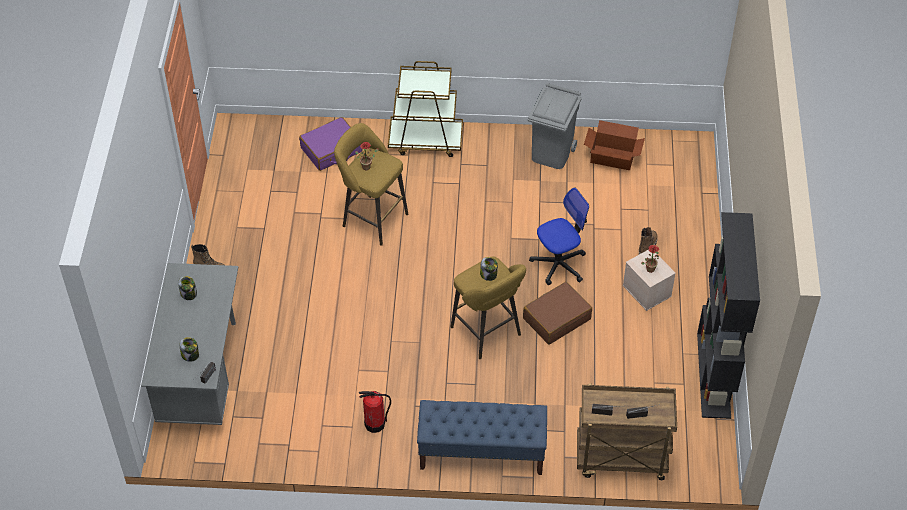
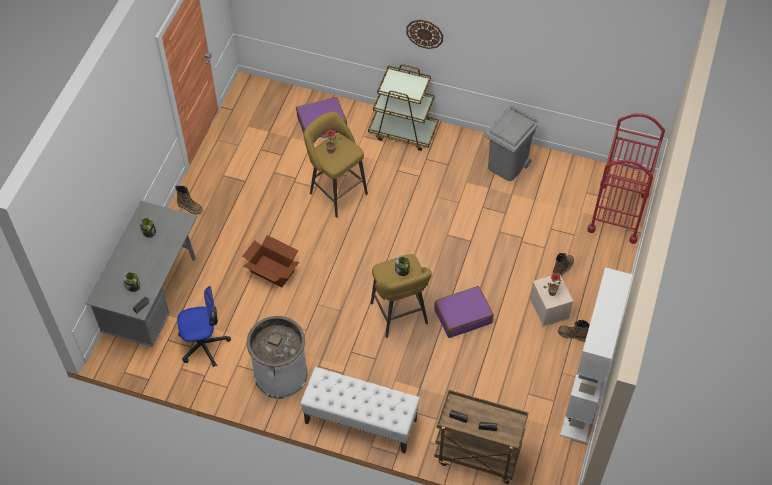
camera: 15 degrees right, 5 degrees up
(375, 424) = (280, 374): fire extinguisher -> white trash can
(440, 19) = (424, 33): none -> wall clock
(481, 453) = (360, 421): blue bench -> white bench
(556, 318) = (463, 316): brown suitcase -> purple suitcase
(559, 264) = (481, 267): office chair -> office chair (203, 344)
(612, 157) = (558, 180): cardboard box -> cardboard box (272, 270)
(680, 313) = (572, 335): none -> boot
(687, 177) = (618, 212): none -> red cart
(714, 375) = (583, 399): black bookcase -> white bookcase

